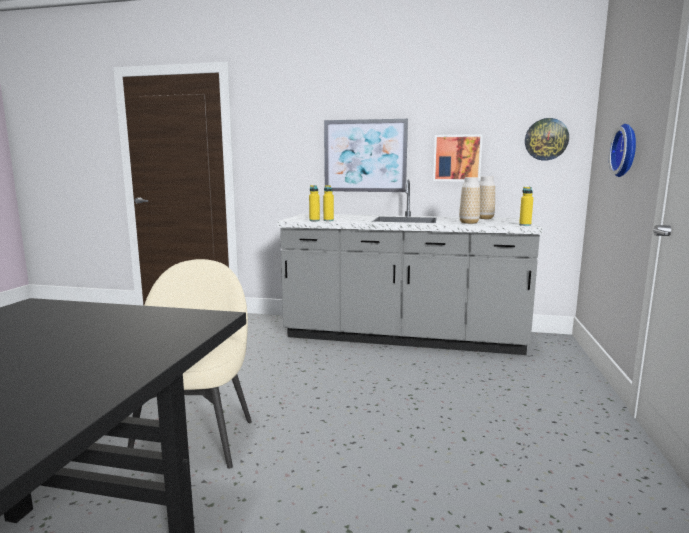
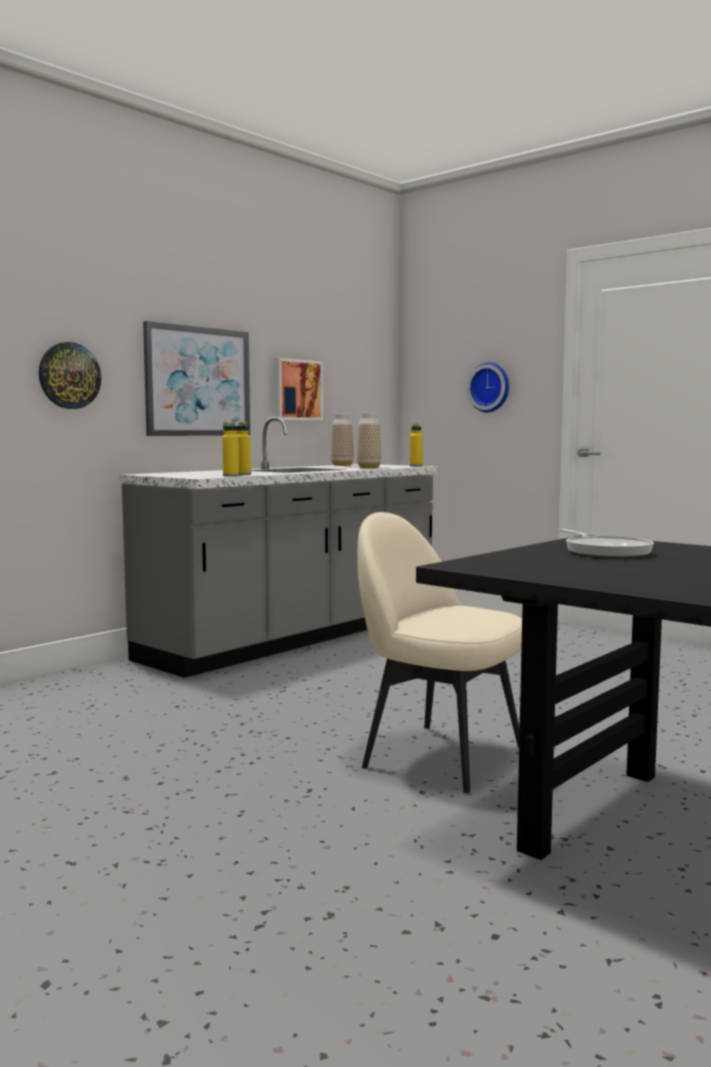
camera: 60 degrees left, 5 degrees down
(112, 327) = (605, 551): none -> frying pan
(546, 139) = (367, 372): wall clock -> wall clock (69, 375)

